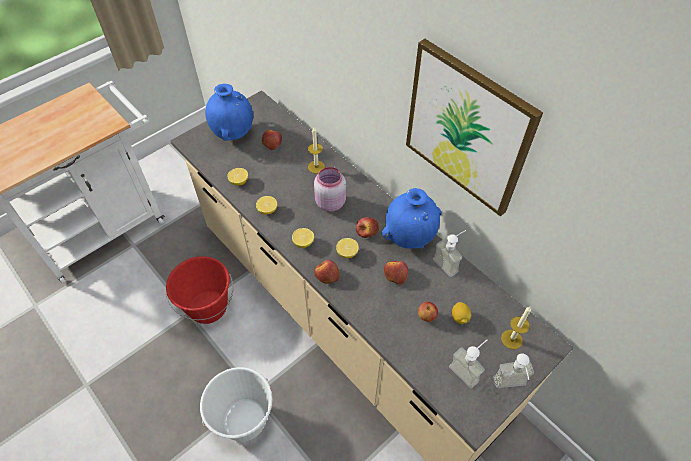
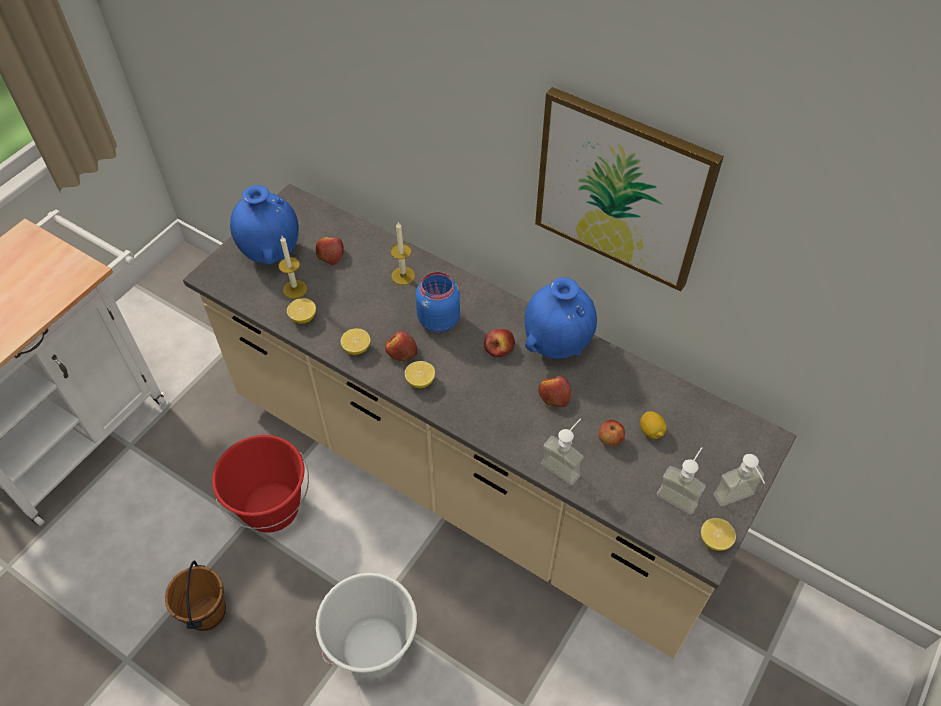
camera: 15 degrees left, 0 degrees up
(145, 367) = (206, 613): none -> brown bucket
(327, 275) = (465, 417): apple -> apple (401, 351)
(329, 202) = (437, 320): pink jar -> blue jar
(347, 253) = (483, 382): lemon -> lemon (714, 540)
(449, 263) = (617, 365): soap dispenser -> soap dispenser (564, 464)
(511, 339) = (721, 443): candle -> candle (295, 289)

